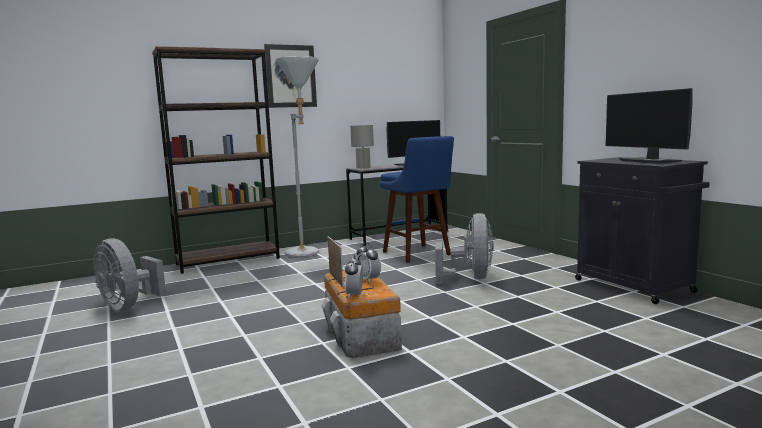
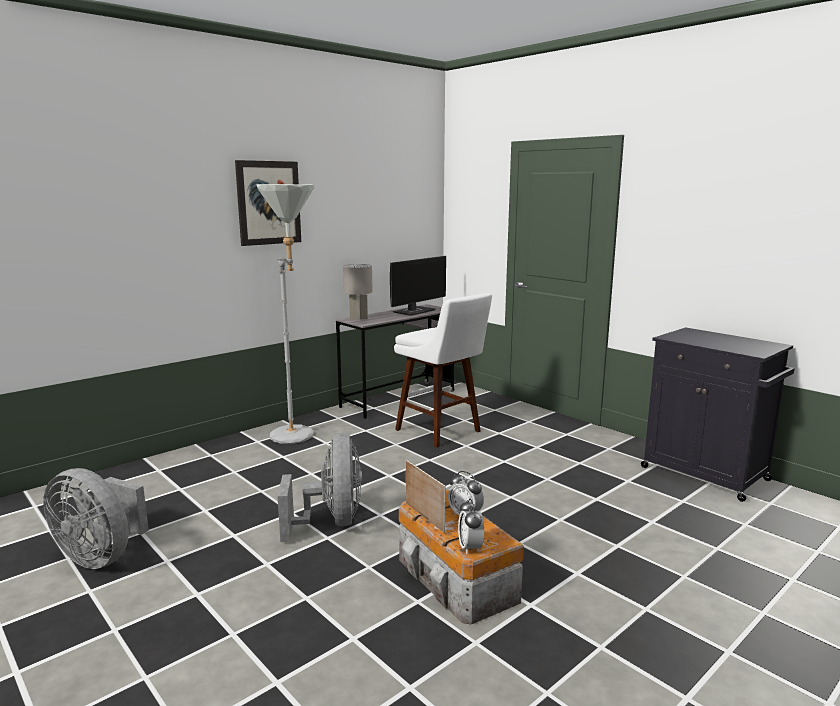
camera: 15 degrees left, 5 degrees up
(228, 261) = (197, 456): brown bookcase -> none
(418, 254) = (441, 432): blue stool -> white stool
(470, 278) = (527, 471): grey fan -> grey fan (332, 522)
(650, 161) = (735, 343): monitor -> none

